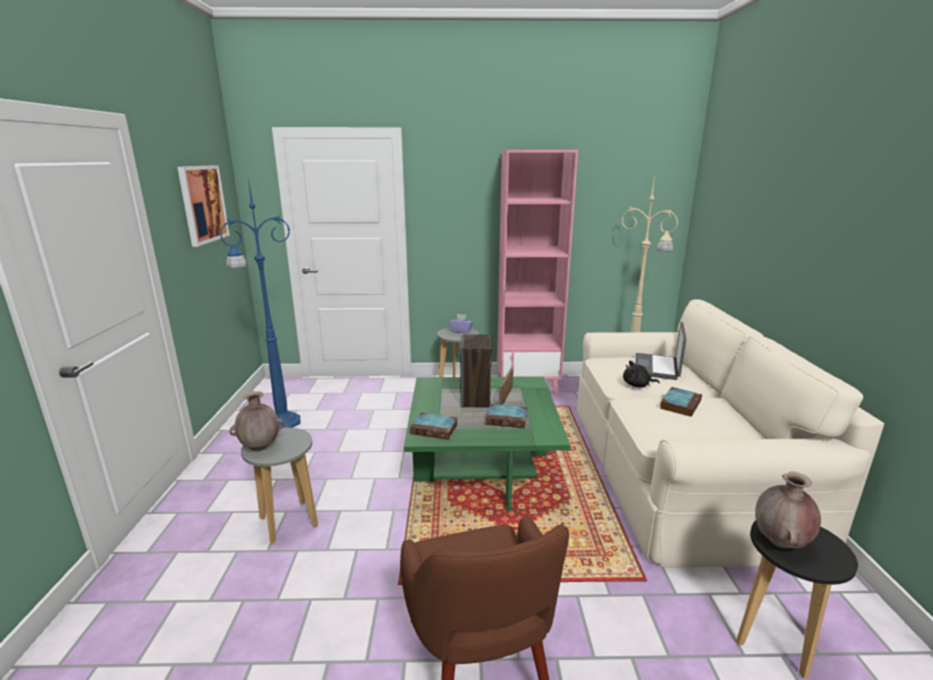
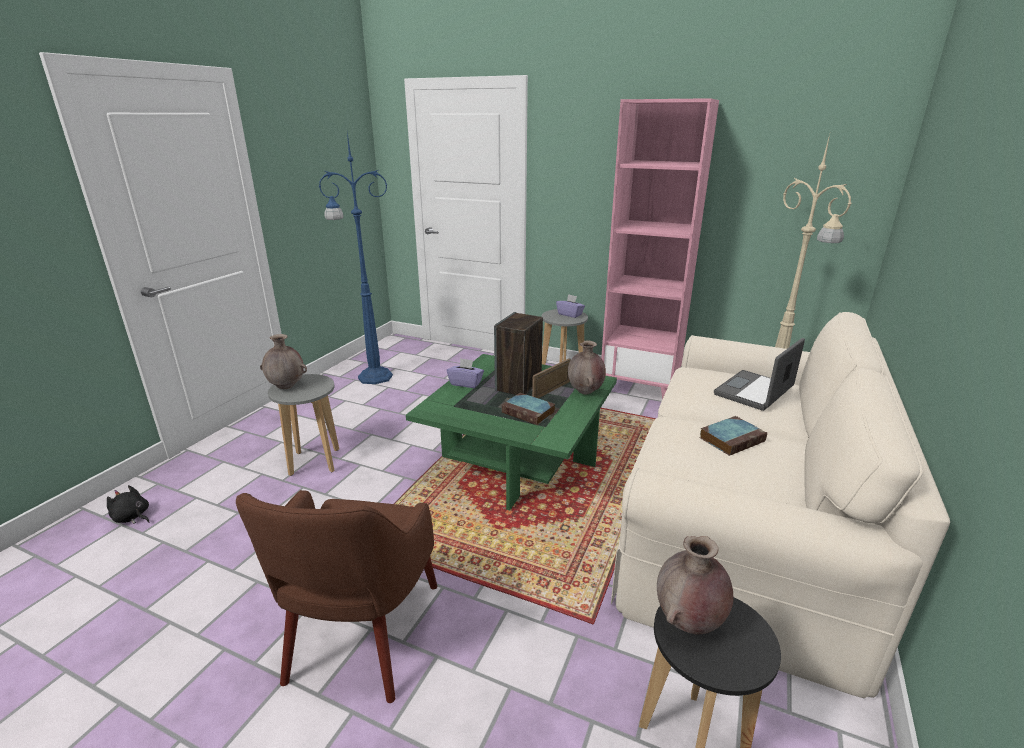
camera: 25 degrees right, 5 degrees up
(203, 204) = (324, 156): picture -> none
(429, 406) = (466, 383): none -> purple tissue box
(435, 429) = (449, 406): book -> none
(533, 393) = (585, 392): none -> brown vase
(637, 385) = (703, 407): black plush toy -> black plush toy (132, 517)

